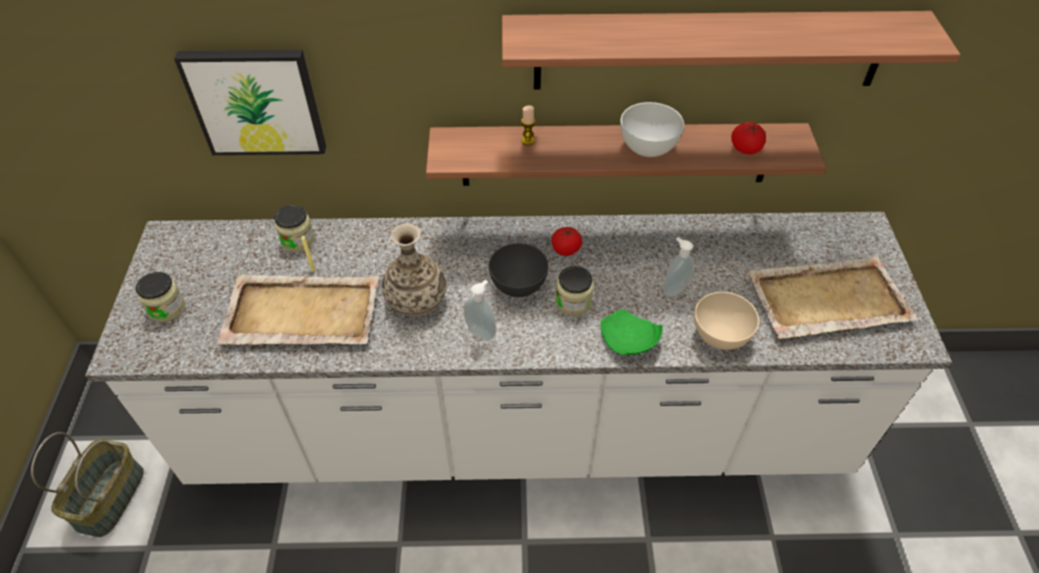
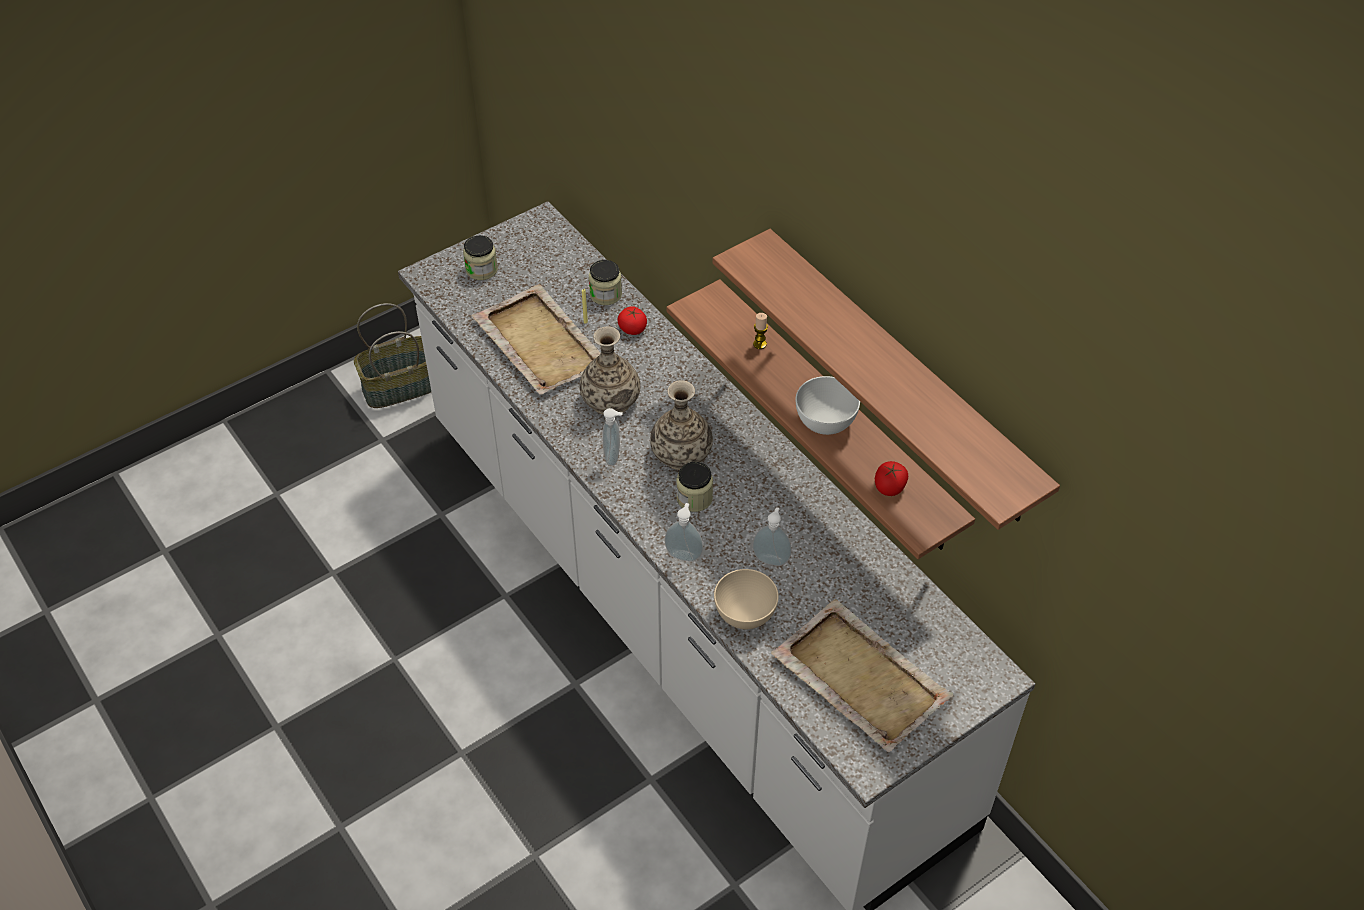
camera: 55 degrees right, 0 degrees up
(256, 101) = (627, 168): picture -> none
(519, 285) = (681, 453): grey bowl -> vase
(566, 249) = (750, 463): tomato -> tomato (632, 329)
(628, 342) = (684, 554): green plate -> soap dispenser

